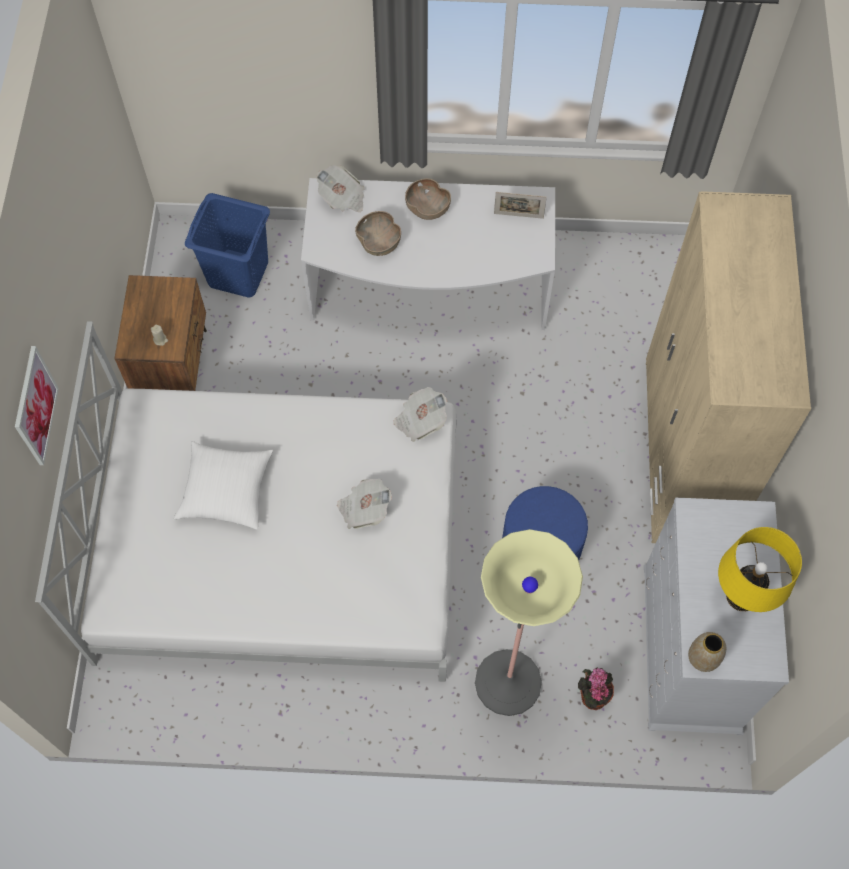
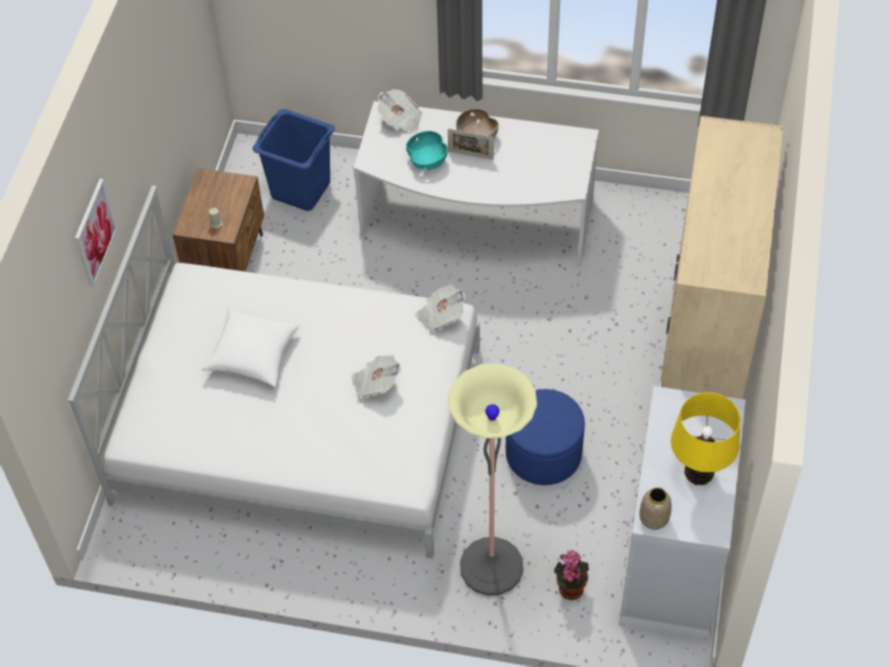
camera: 10 degrees right, 10 degrees down
(379, 242) = (427, 160): brown bowl -> turquoise bowl
(518, 216) = (560, 150): picture frame -> picture frame (470, 155)

